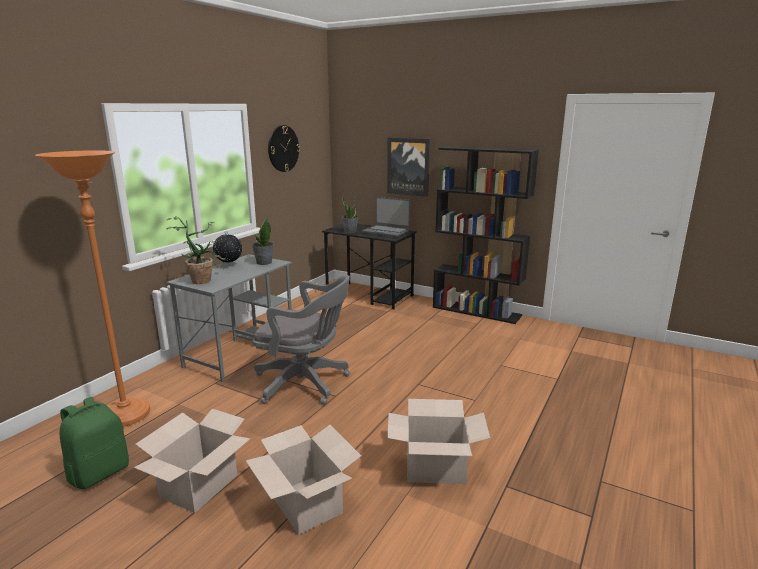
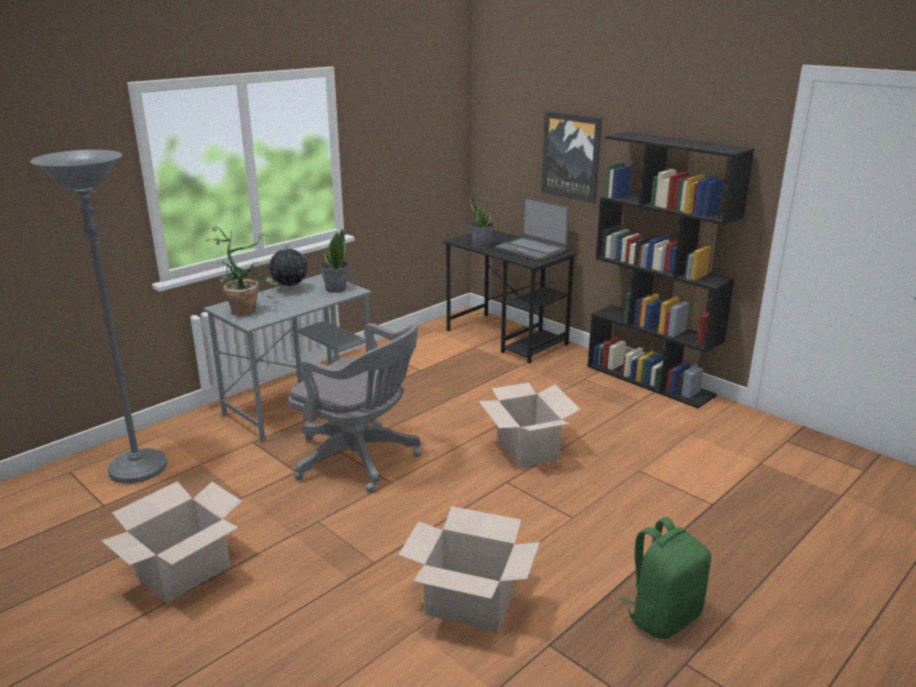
camera: 15 degrees right, 5 degrees up
(99, 472) = (87, 536): green backpack -> green backpack (663, 616)
(126, 415) = (138, 469): orange floor lamp -> grey floor lamp
(283, 148) = (391, 125): wall clock -> none
(307, 504) = (292, 618): cardboard box -> cardboard box (528, 449)

